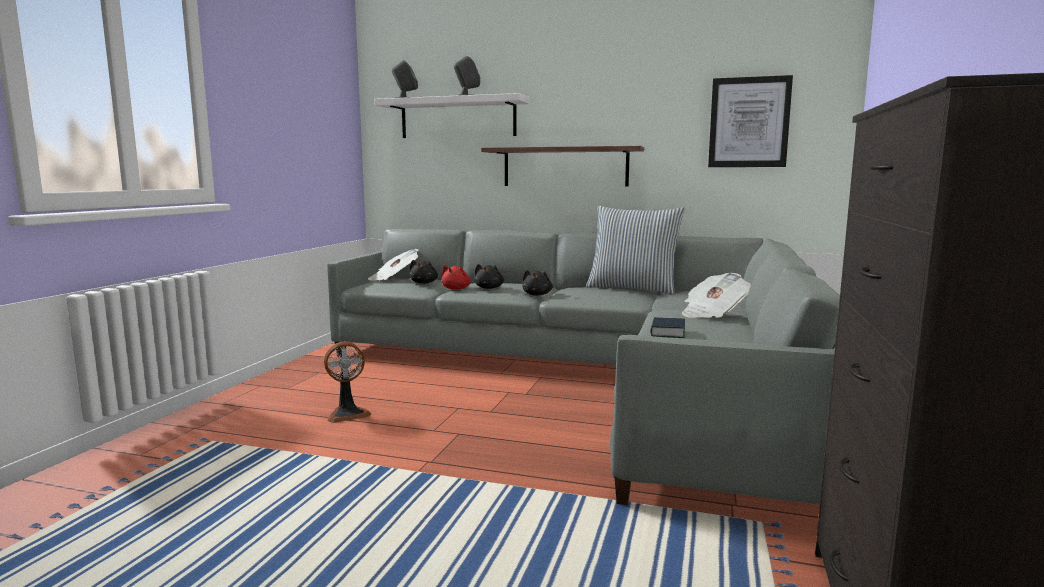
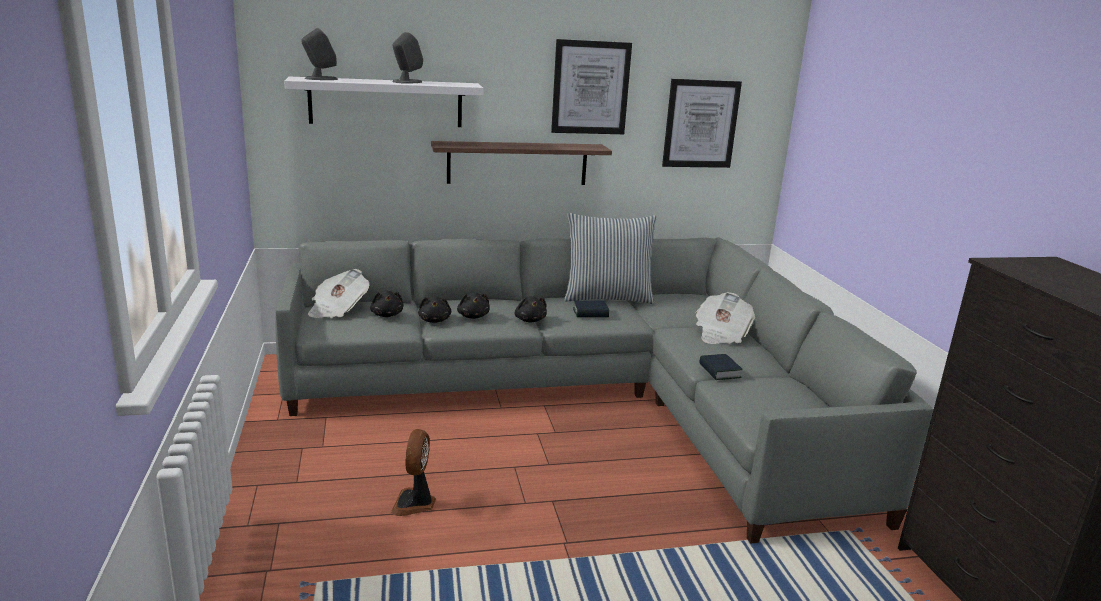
camera: 30 degrees left, 10 degrees up
(347, 414) = (415, 503): fan -> fan turned 150 degrees clockwise
(457, 289) = (434, 320): red plush toy -> black plush toy
(597, 294) = (590, 313): none -> book
(630, 94) = (590, 87): none -> picture

